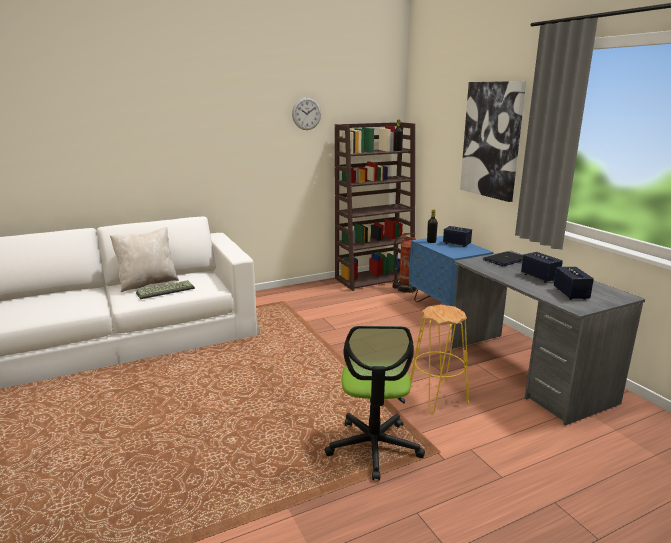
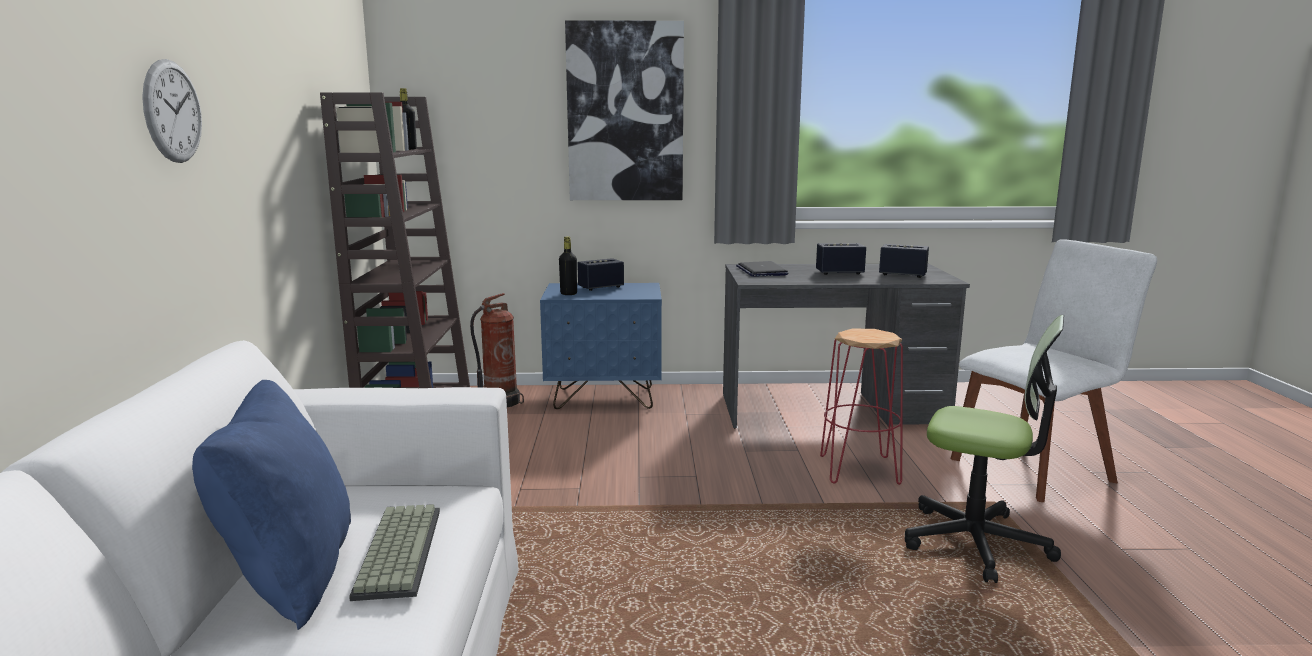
camera: 65 degrees left, 5 degrees down
(148, 283) = (289, 575): beige pillow -> blue pillow
(306, 113) = (282, 63): wall clock -> wall clock (172, 111)
(437, 396) = (858, 470): yellow stool -> red stool
(527, 470) = (1036, 468): none -> white chair

